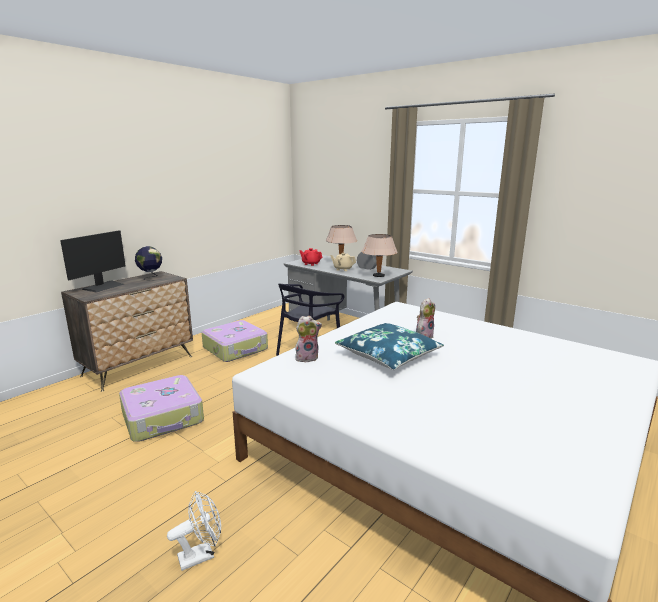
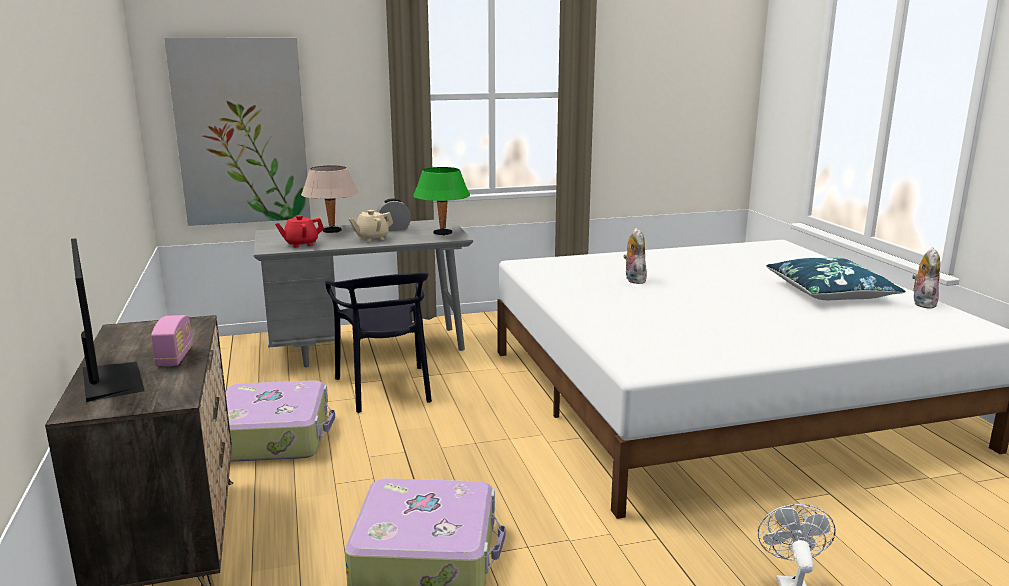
camera: 55 degrees left, 0 degrees up
(133, 286) = (175, 357): none -> radio
(151, 278) = (144, 337): globe -> none
(307, 358) = (623, 337): plush toy -> plush toy (922, 303)
(326, 203) = (241, 132): none -> picture
(378, 276) = (442, 233): beige table lamp -> green table lamp
(388, 355) = (664, 304): blue pillow -> blue pillow (830, 292)

